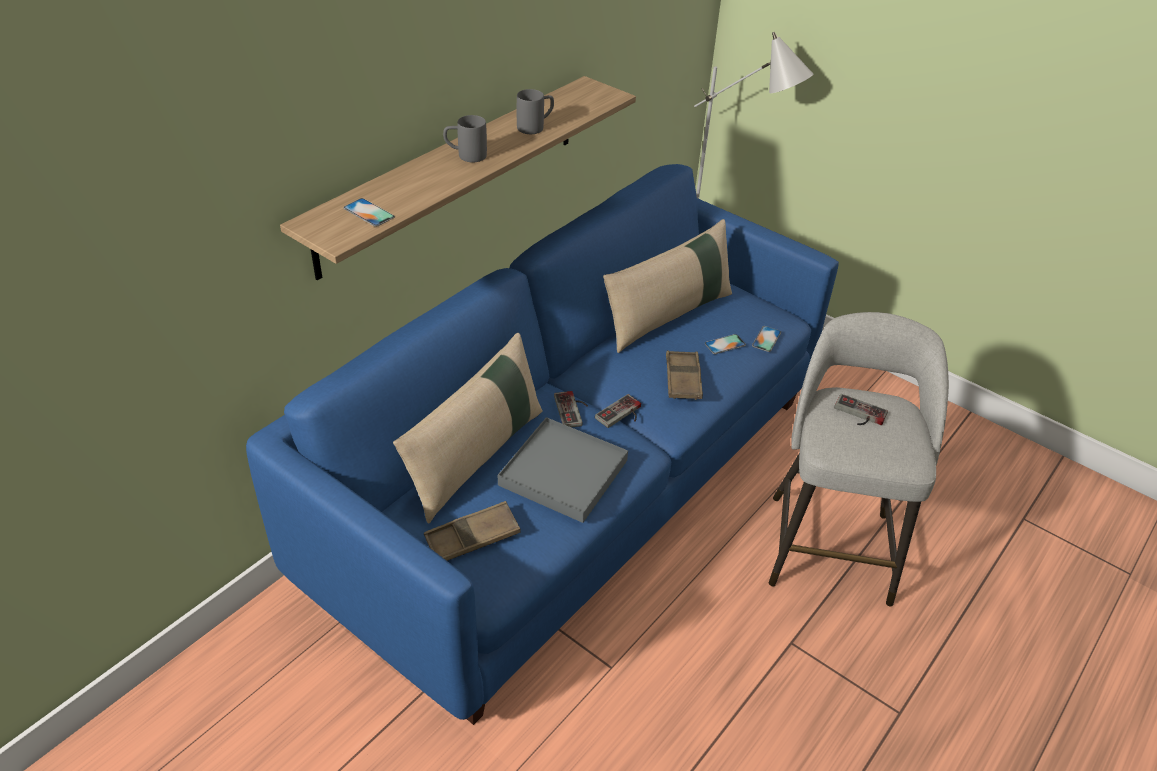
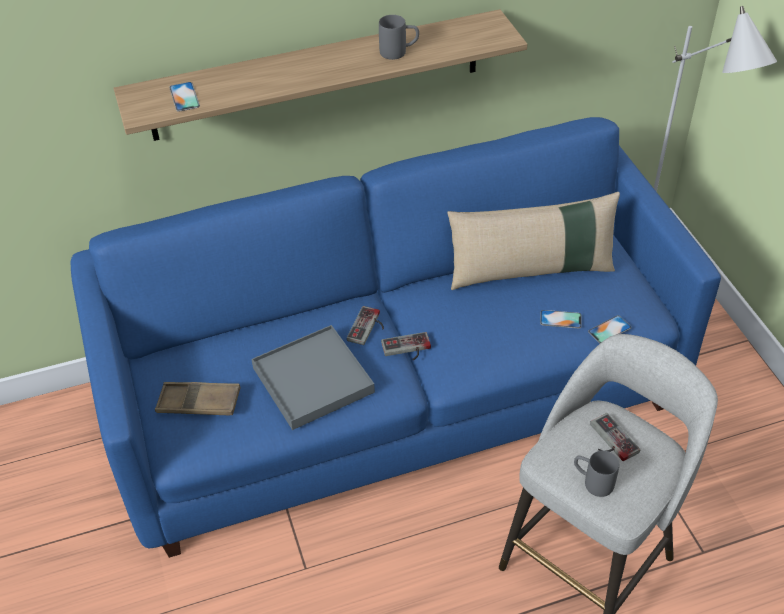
camera: 35 degrees right, 5 degrees up
(465, 155) = (310, 65): grey mug -> grey mug (592, 482)
(476, 457) = (257, 336): beige pillow -> none
(683, 379) = (489, 338): brown tray -> none

